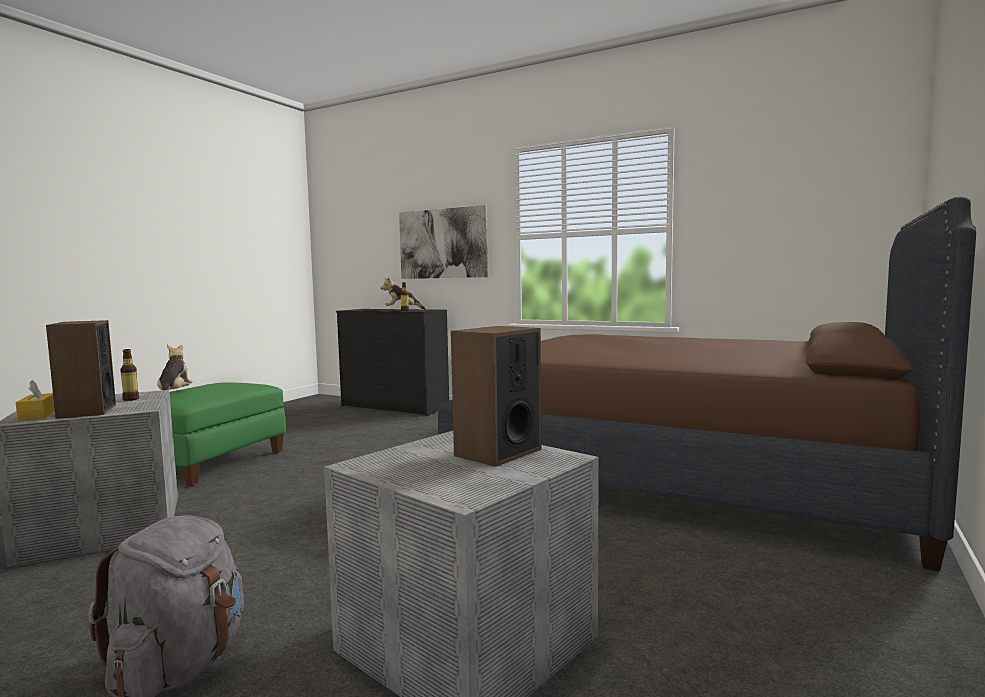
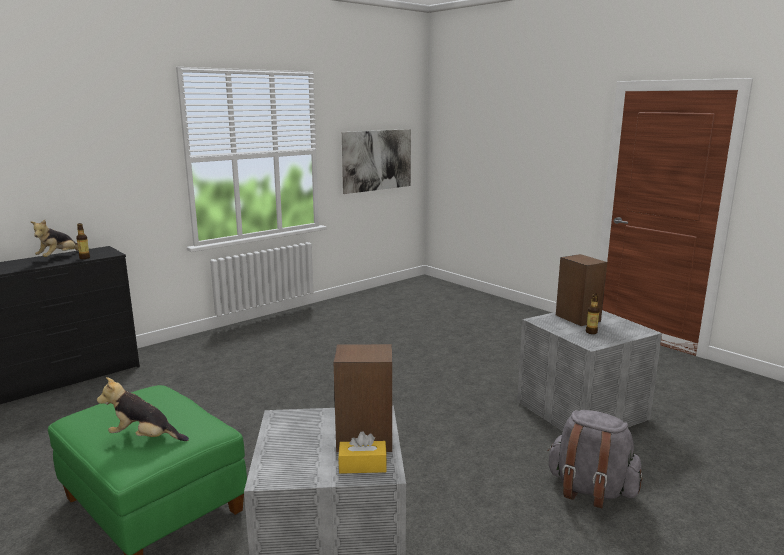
camera: 70 degrees left, 10 degrees up
(131, 399) = (313, 424): bottle -> bottle (591, 332)
(442, 243) = (91, 169): picture -> picture (377, 160)
(683, 471) = (405, 319): brown bed -> none

